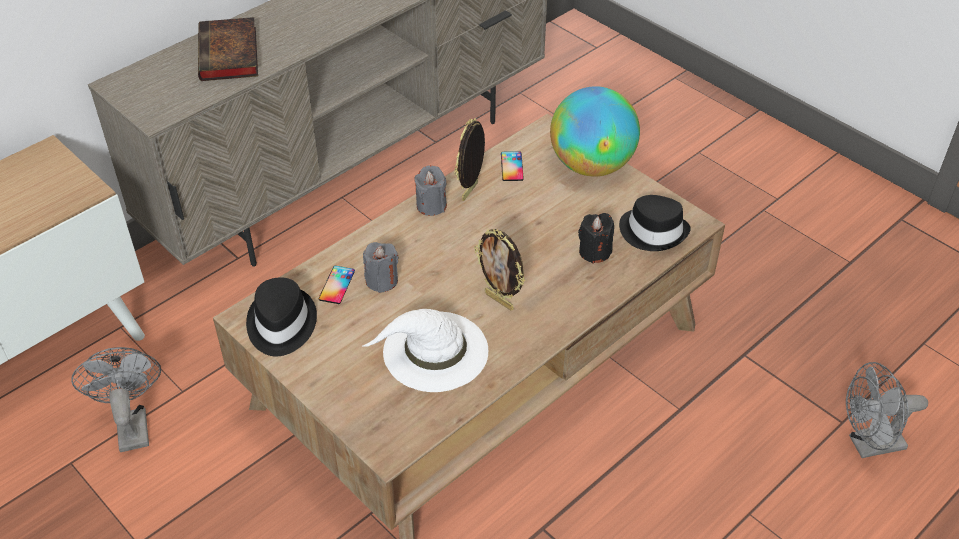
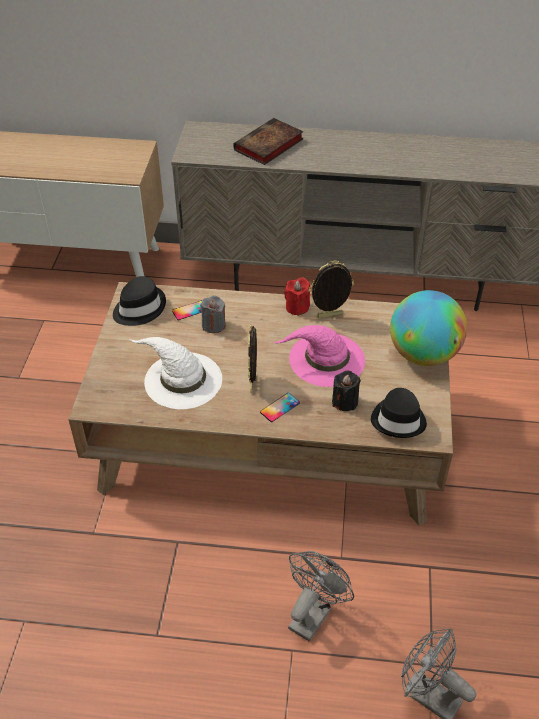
camera: 50 degrees right, 0 degrees up
(131, 424) = (86, 323): grey fan -> grey fan (313, 613)
(431, 205) = (297, 307): grey candle -> red candle
(512, 166) = (374, 320): phone -> phone (280, 407)
(526, 230) = (325, 359): none -> pink hat

